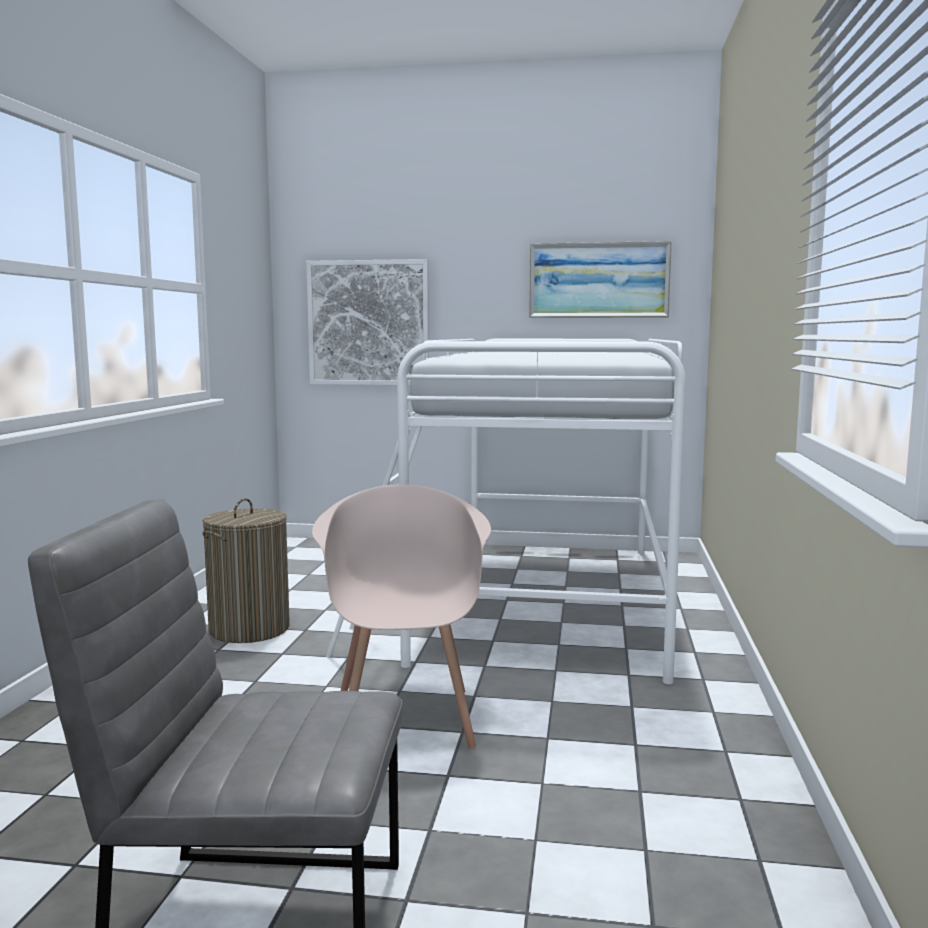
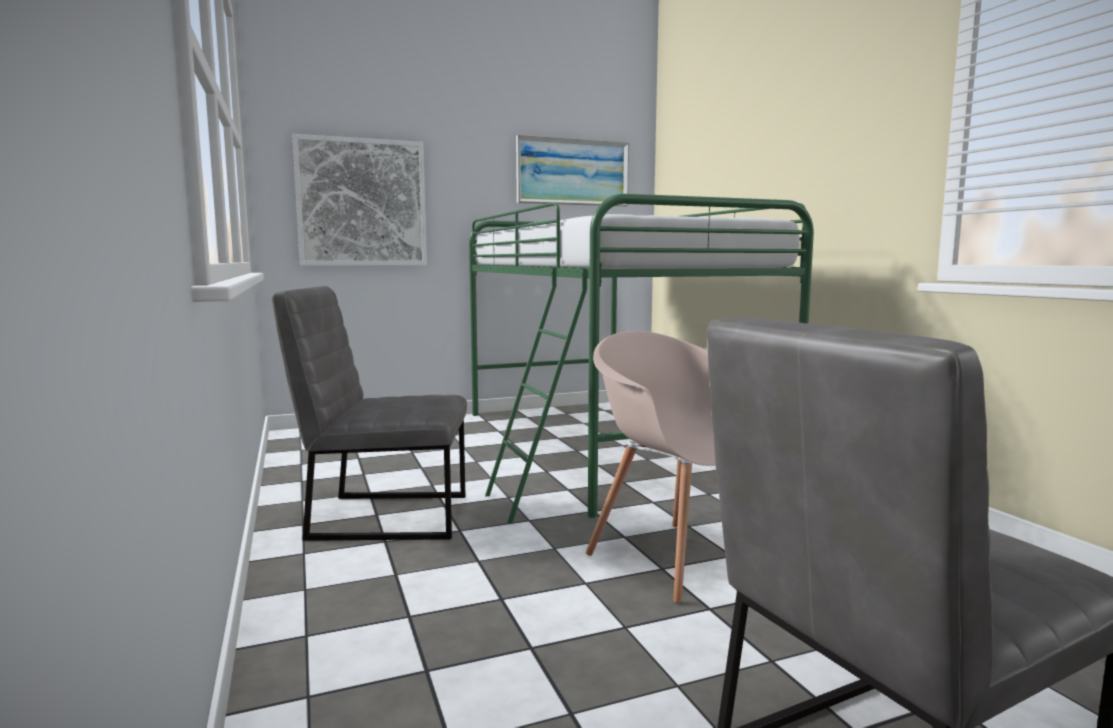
camera: 30 degrees left, 0 degrees up
(249, 629) = (385, 516): laundry basket -> grey chair
(542, 599) = (603, 445): white bed -> green bed

